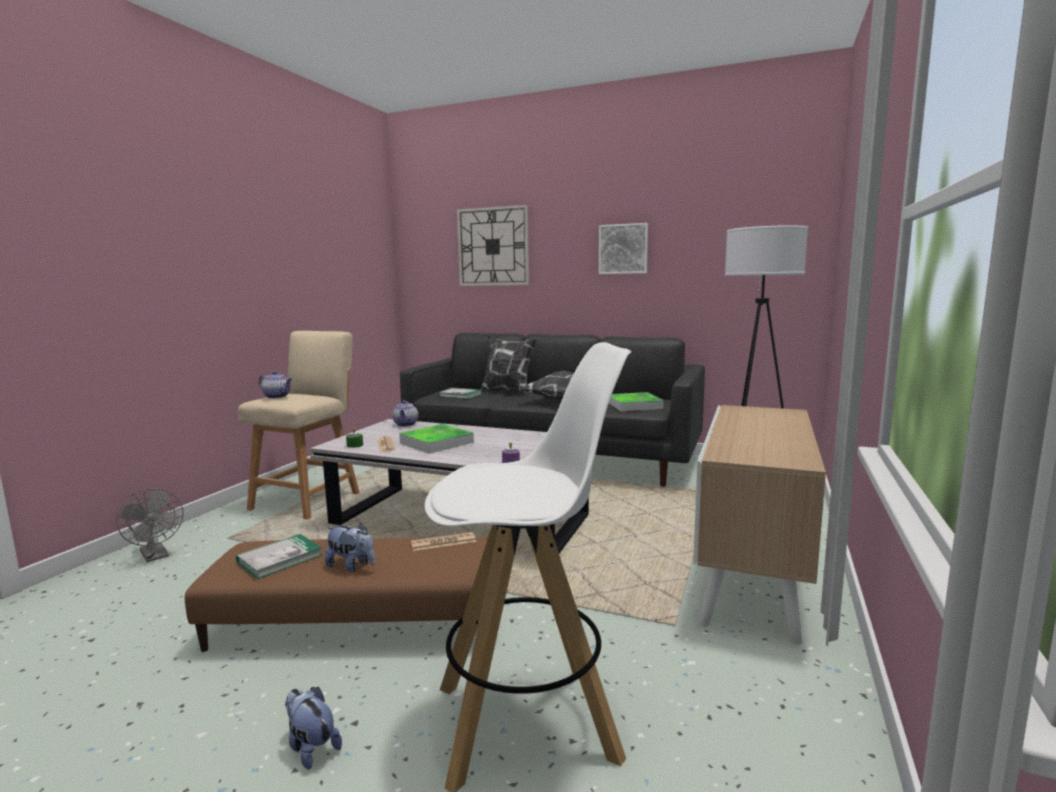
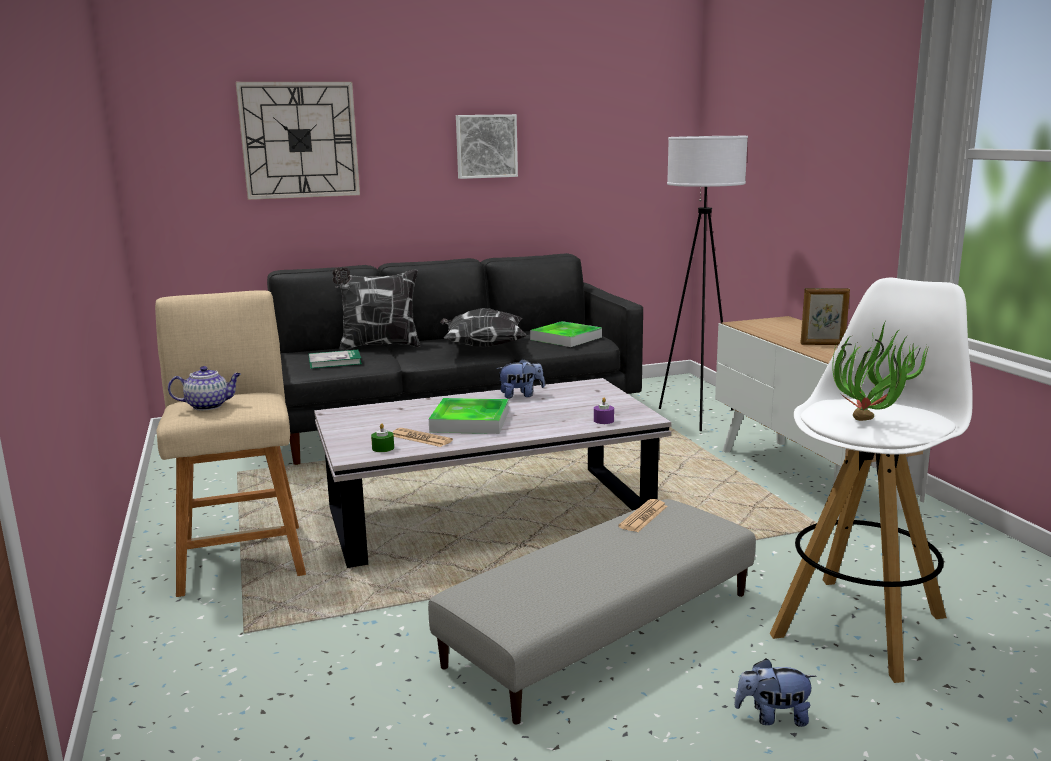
camera: 40 degrees left, 5 degrees up
(156, 556) = (188, 691): grey fan -> none
(280, 558) = (536, 587): book -> none
(352, 566) = (620, 564): plush toy -> plush toy (521, 395)
(361, 619) = (601, 628): brown ottoman -> grey ottoman
(406, 424) = (364, 411): teapot -> none
(467, 489) = (872, 424): none -> potted plant
(754, 435) = (822, 344): none -> picture frame

